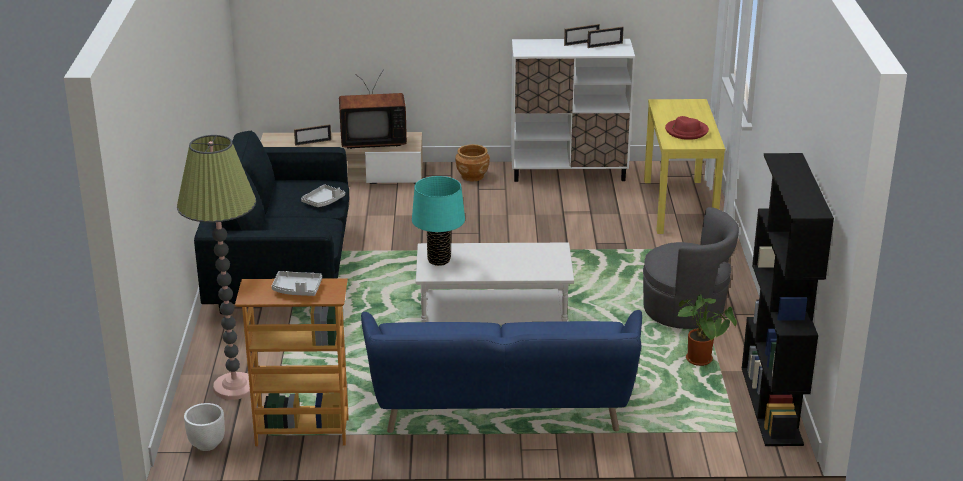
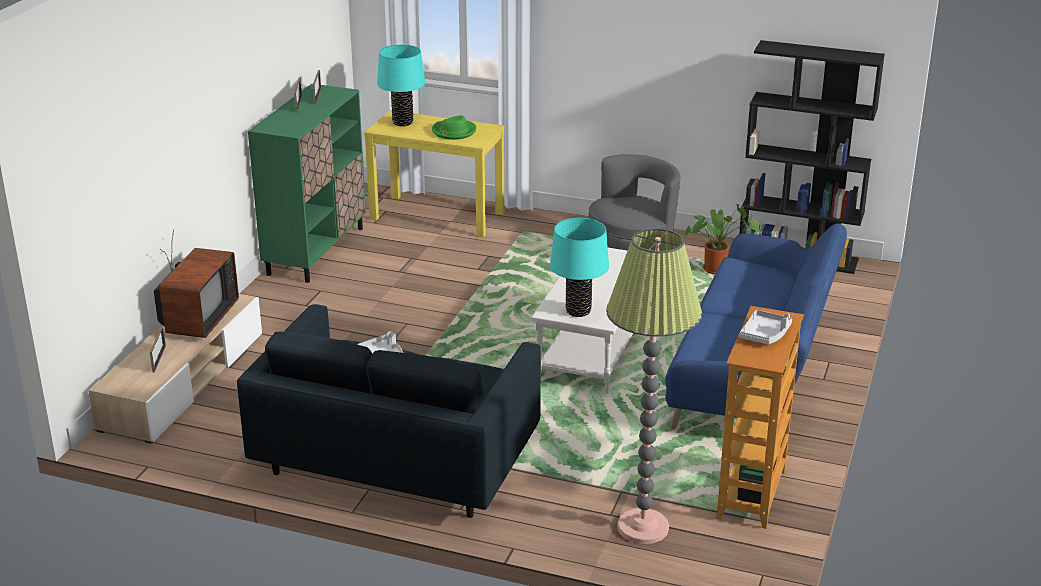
camera: 70 degrees left, 0 degrees up
(207, 445) = (752, 561): white planter -> none
(472, 176) = (272, 302): brown planter -> none
(569, 172) = (316, 251): white cabinet -> green cabinet
(683, 109) = (402, 123): none -> turquoise table lamp
(686, 131) = (453, 132): red hat -> green hat

